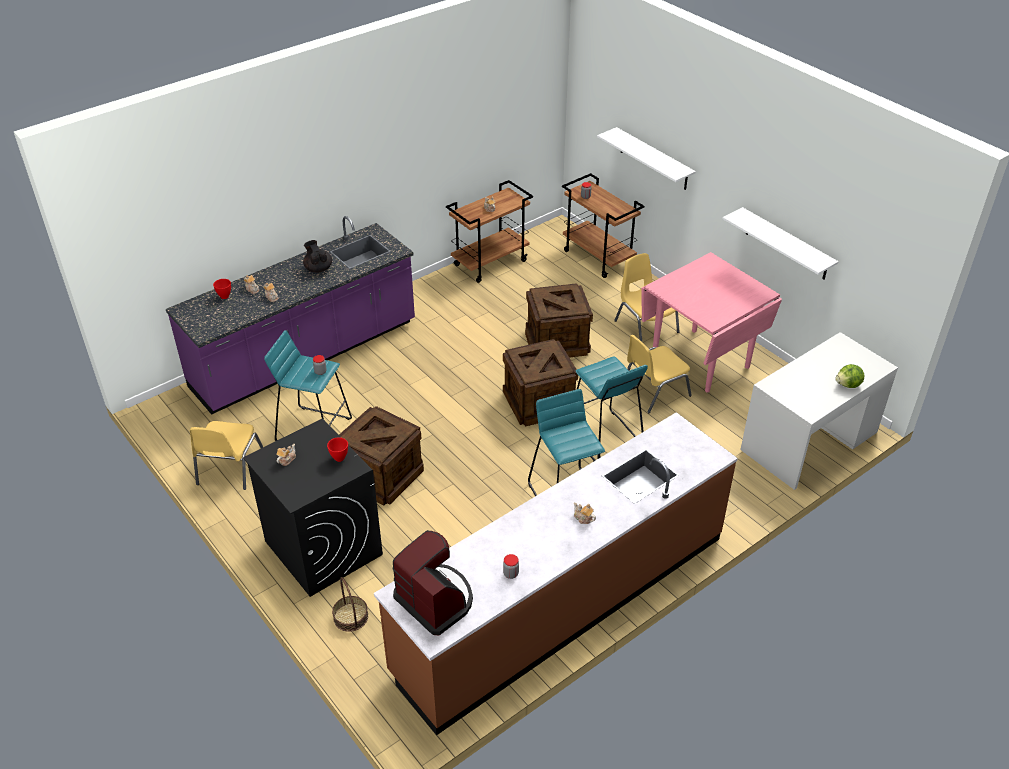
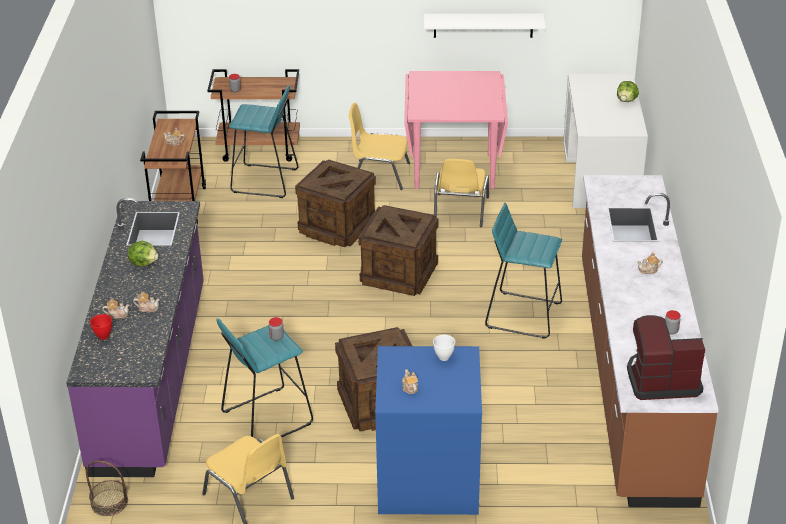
camera: 50 degrees left, 5 degrees down
(318, 268) = (144, 263): black teapot -> lettuce
(322, 547) = (427, 480): black washing machine -> blue washing machine
(339, 458) = (443, 357): red bowl -> white bowl
(351, 617) = (528, 499): basket -> basket (109, 502)
(604, 438) = (482, 262): turquoise stool -> turquoise stool (265, 181)
(653, 159) = (298, 16): white shelf -> none

